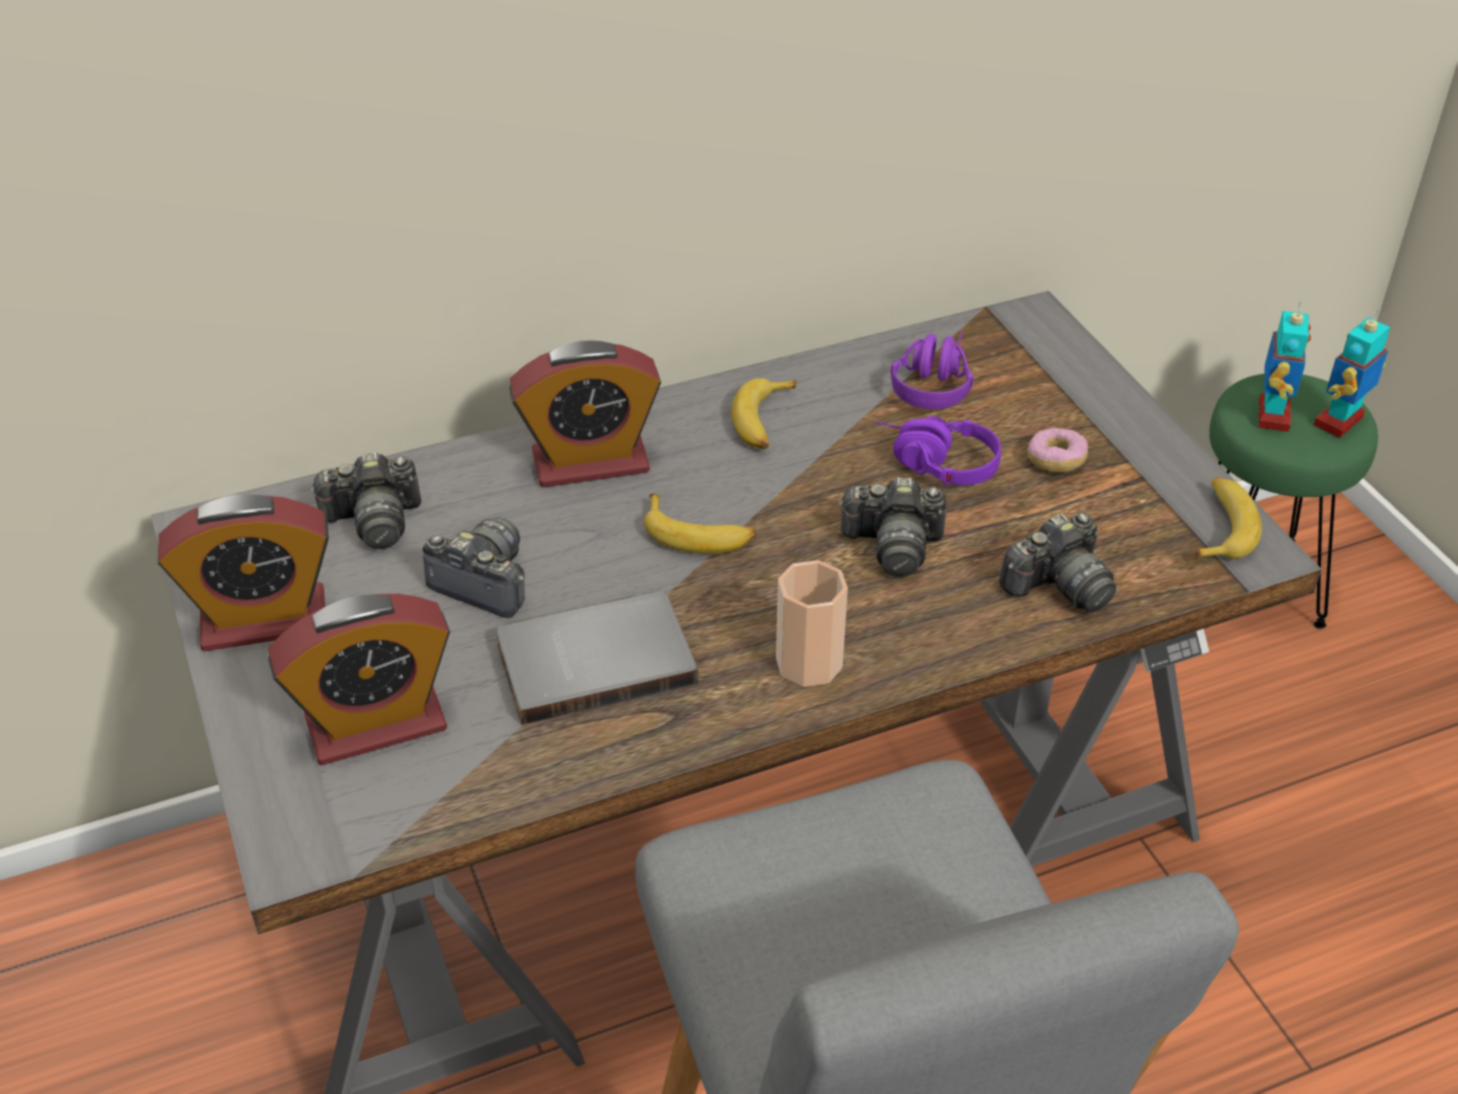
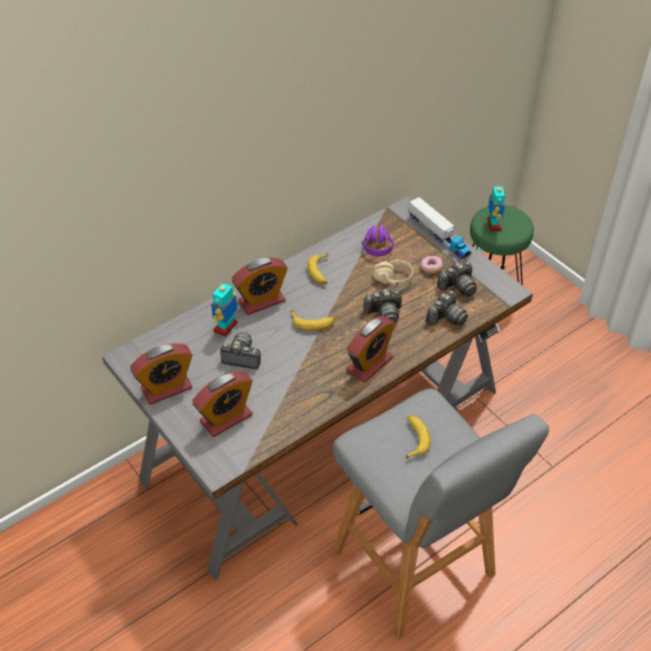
camera: 15 degrees left, 5 degrees up
(374, 521) = (190, 341): camera -> camera (458, 286)
(594, 658) = (293, 377): grey book -> none
(809, 663) = (369, 364): cup -> alarm clock
(932, 464) = (387, 278): purple headphones -> beige headphones
(1101, 388) = (439, 235): none -> toy truck
(1221, 527) = (495, 284): banana -> banana (414, 438)
(1339, 422) = (518, 223): toy robot -> toy robot (226, 327)

